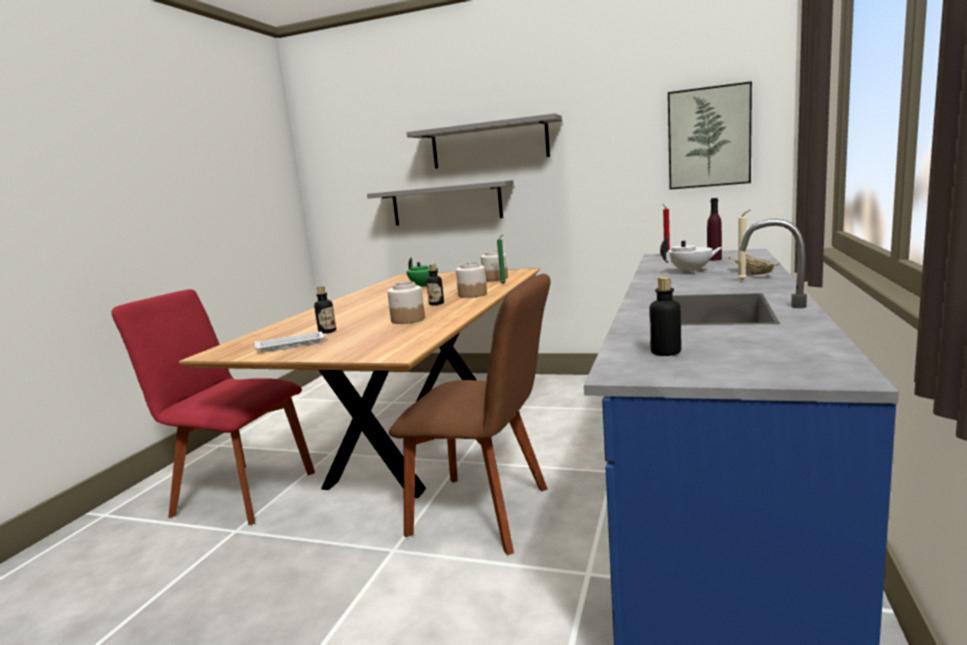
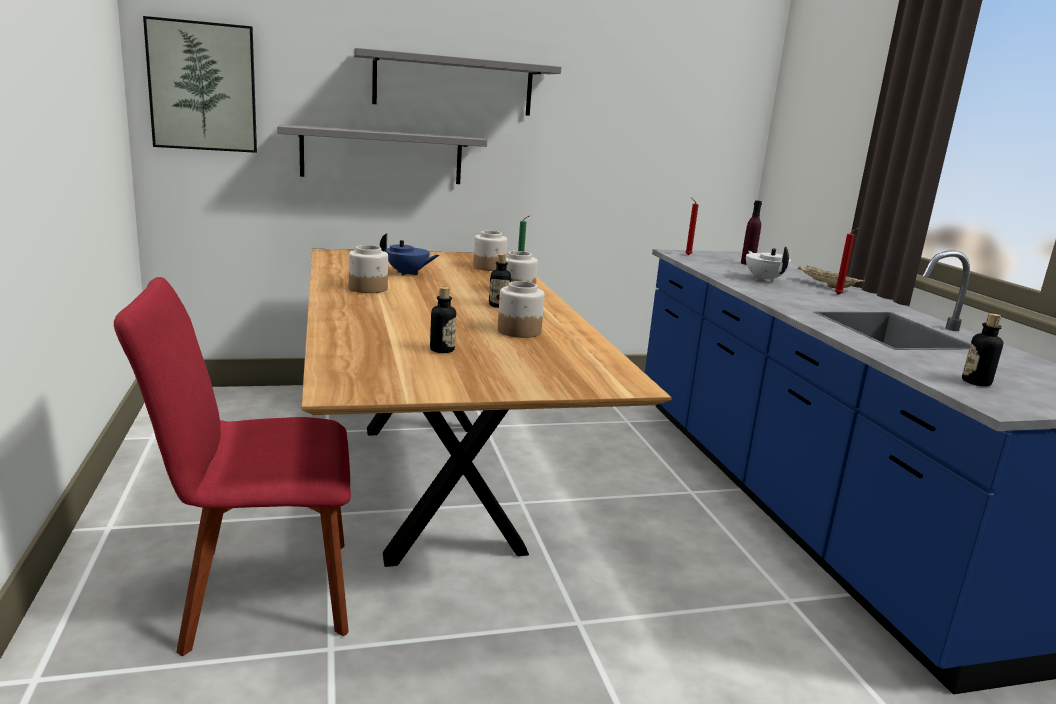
camera: 35 degrees left, 5 degrees up
(292, 345) = (442, 374): white tray -> none
(374, 296) = (368, 288): none -> jar
(424, 286) = (407, 273): green teapot -> blue teapot
(487, 512) = (625, 558): brown chair -> none
(691, 271) = (764, 279): white teapot -> white teapot turned 75 degrees counterclockwise
(708, 137) = (697, 125): picture -> picture (203, 87)
(743, 280) = (839, 295): beige candle -> red candle

